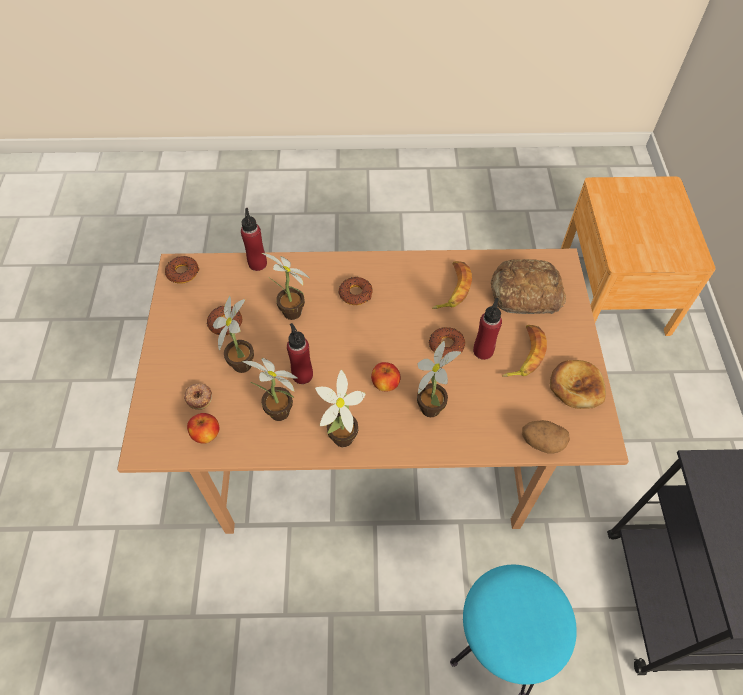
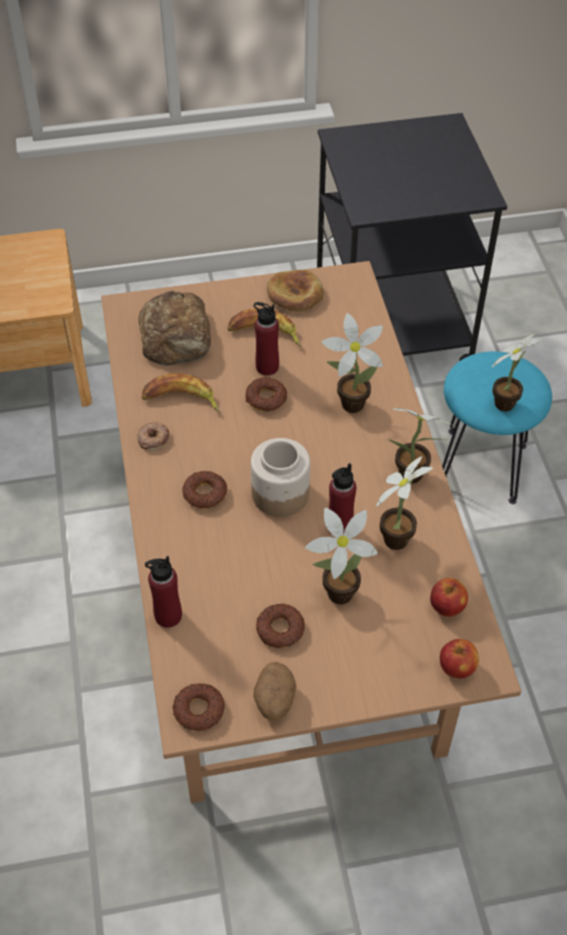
camera: 100 degrees left, 5 degrees down
(199, 397) = (399, 629): donut -> donut (153, 438)
(293, 315) = (251, 554): potted plant -> potted plant (507, 402)
(344, 340) = (279, 494): none -> jar
(385, 384) = (332, 446): apple -> apple (456, 667)
(541, 442) = (367, 317): potato -> potato (274, 701)

